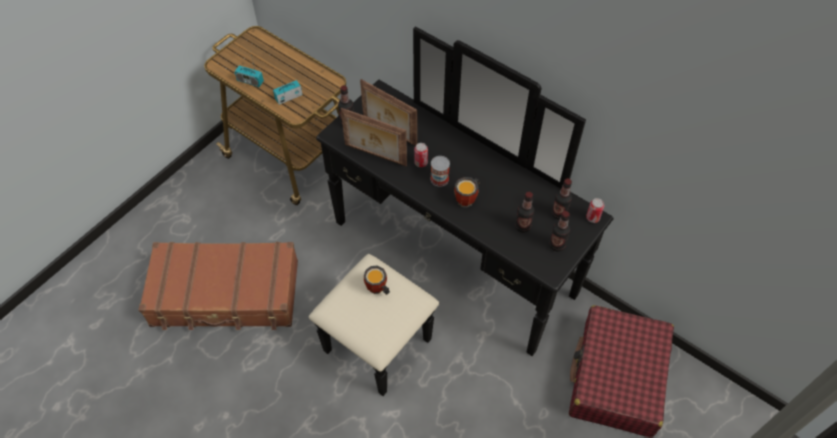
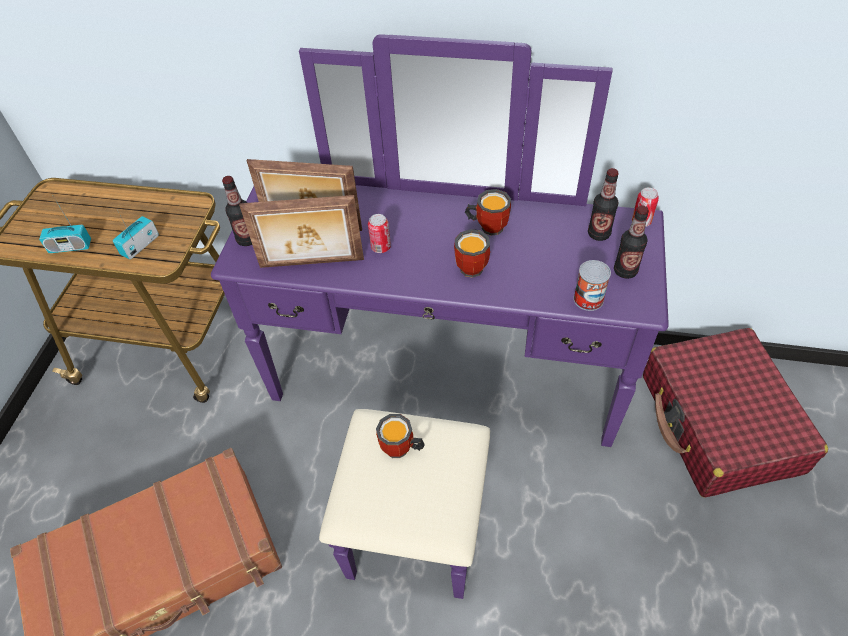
camera: 25 degrees left, 5 degrees down
(437, 277) = (440, 407): black dresser -> purple dresser
(439, 179) = (419, 256): can -> can (588, 299)
(494, 177) = (488, 226): none -> mug
(522, 226) = (566, 268): bottle -> none

